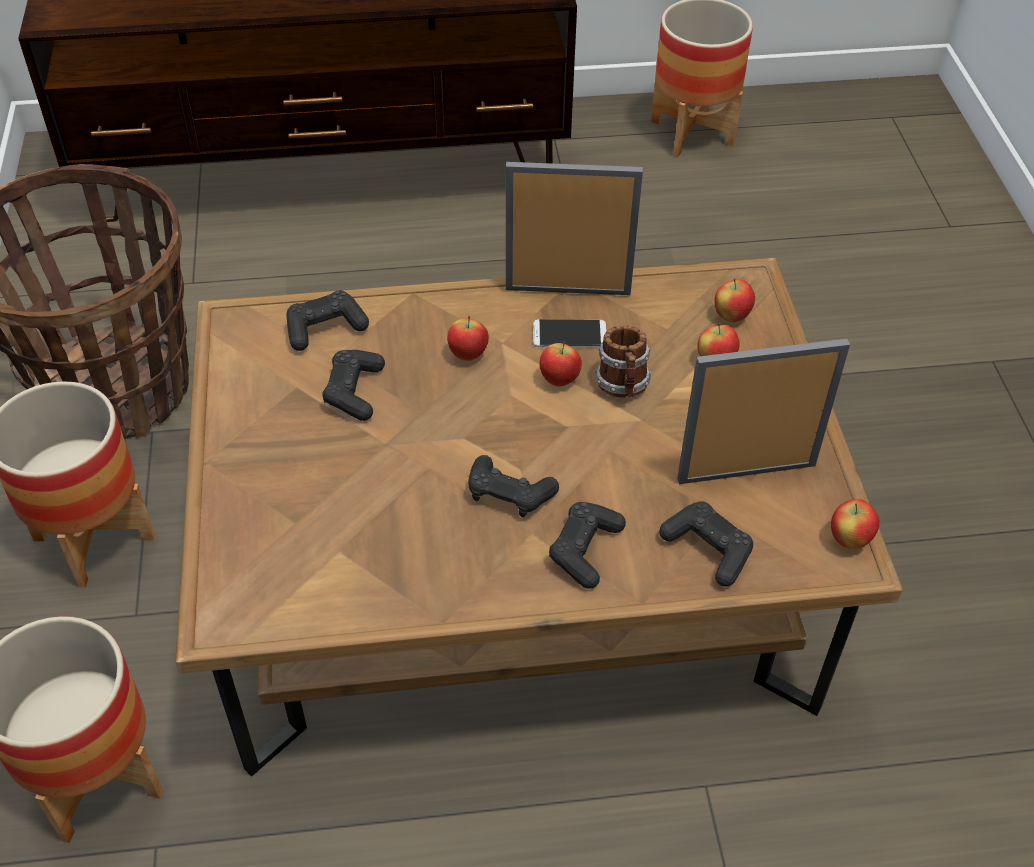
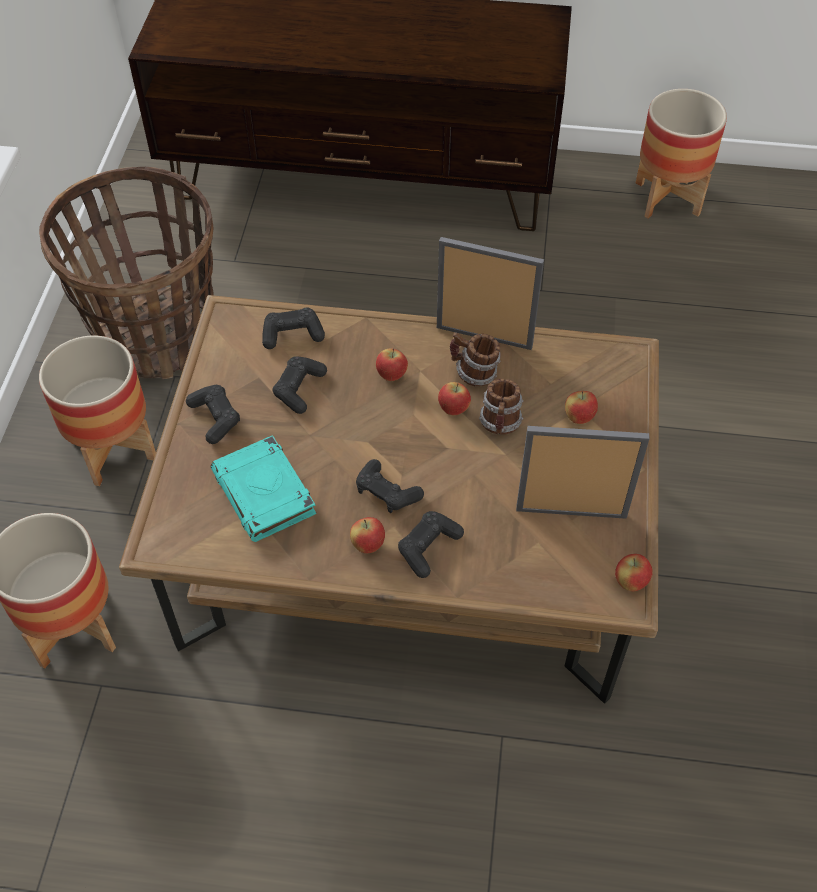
camera: 15 degrees right, 5 degrees up
(349, 527) = (265, 494): none -> turquoise book
(569, 334) = (473, 374): phone -> mug
(707, 549) = (519, 567): black game controller -> black game controller (215, 418)
(731, 316) = (605, 383): apple -> apple (368, 545)

